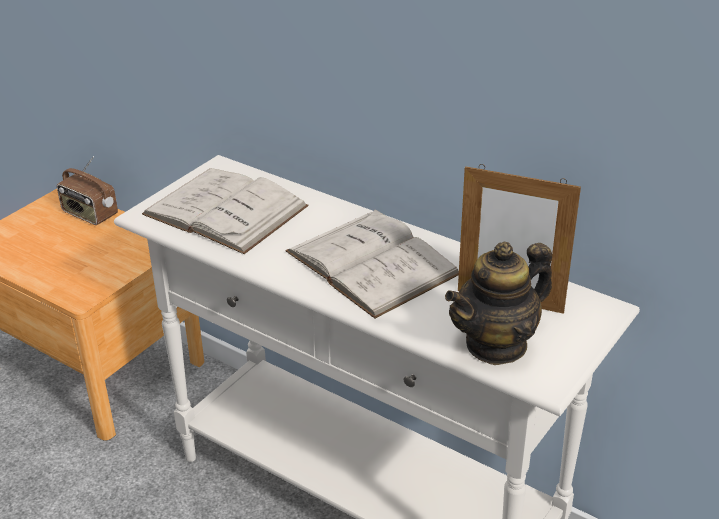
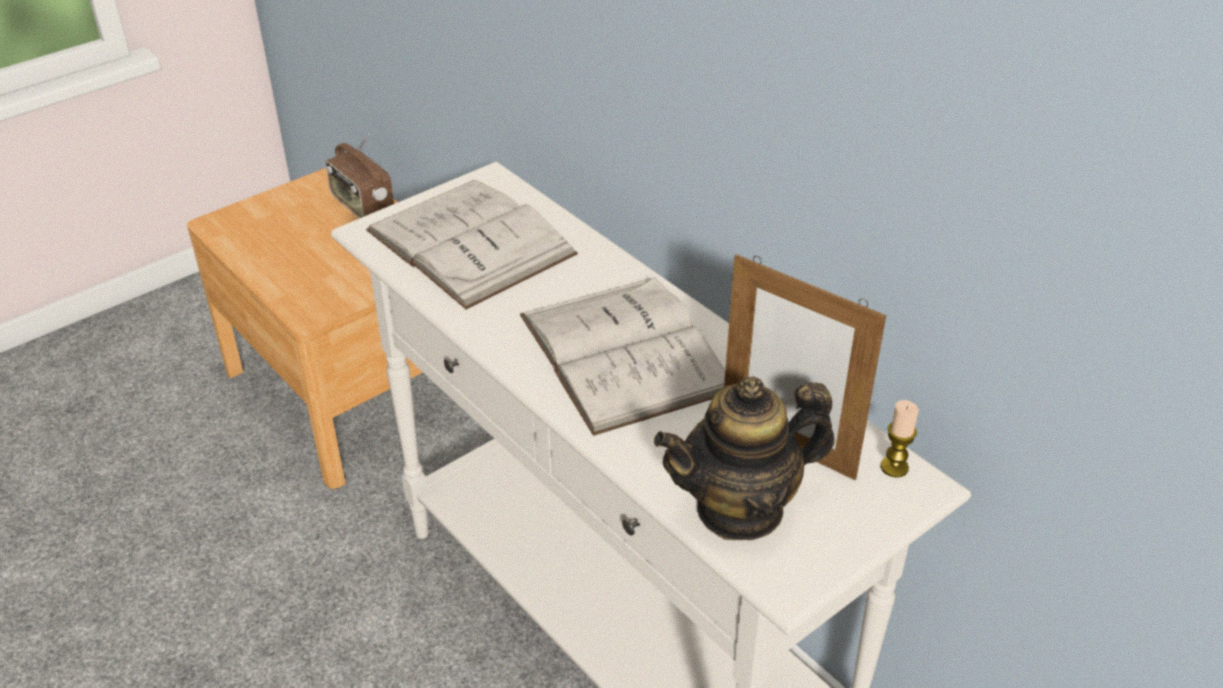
camera: 15 degrees right, 5 degrees up
(585, 301) = (894, 467): none -> candle

